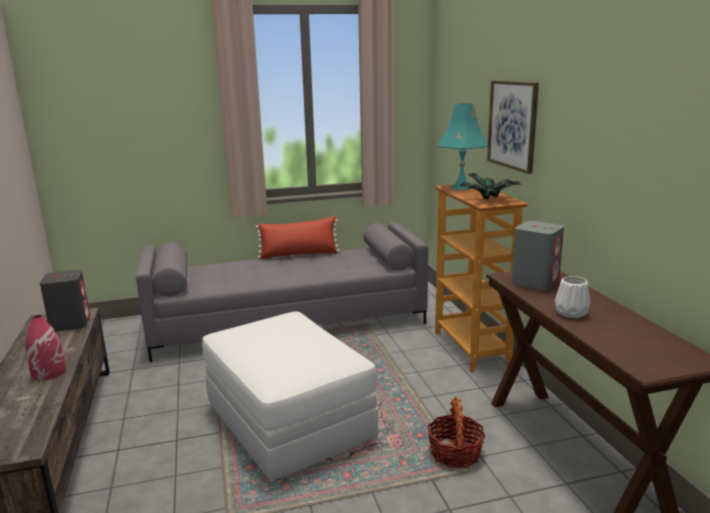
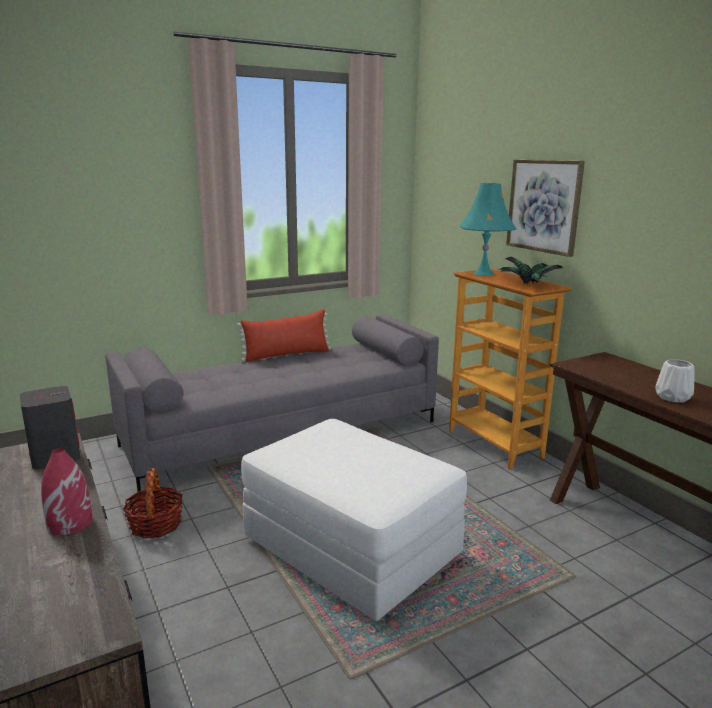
camera: 15 degrees left, 0 degrees up
(455, 453) = (548, 558): basket -> basket (155, 525)
(535, 282) = (606, 368): grey speaker -> none

